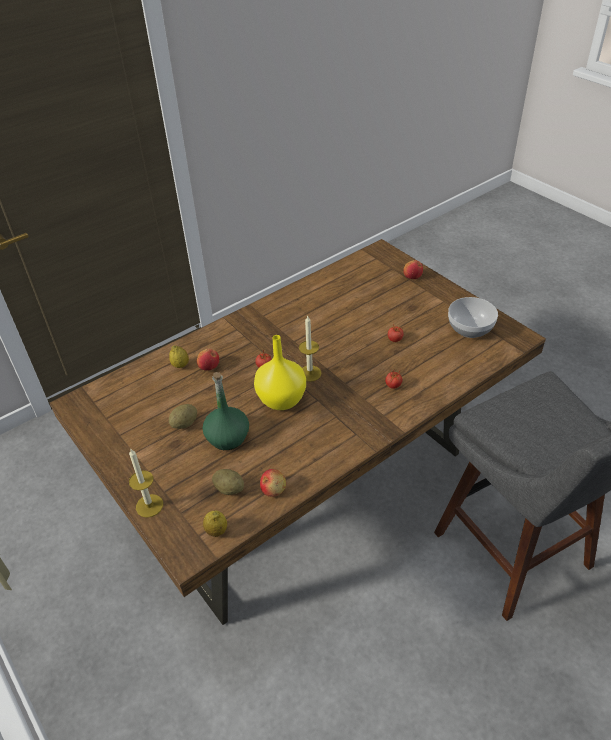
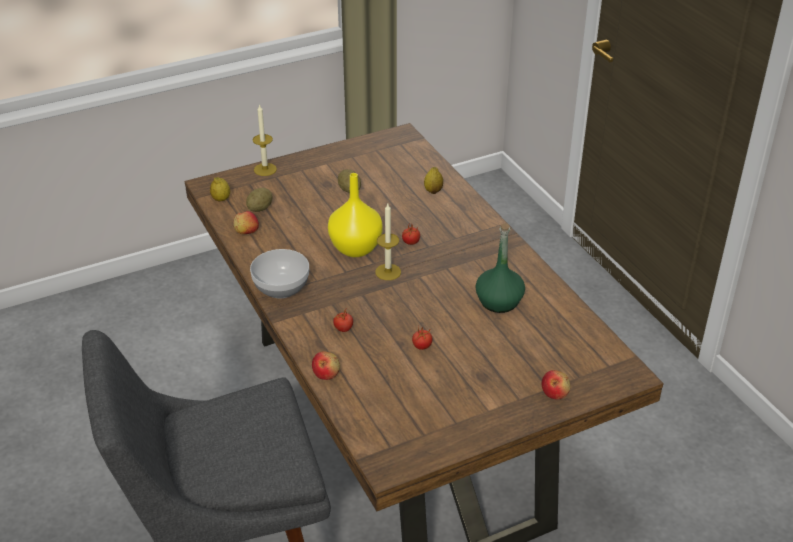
camera: 100 degrees right, 5 degrees down
(209, 366) = (425, 208): apple -> apple (326, 373)
(228, 437) = (320, 212): green bottle -> green bottle (499, 301)
(470, 328) = (421, 420): bowl -> bowl (282, 288)

